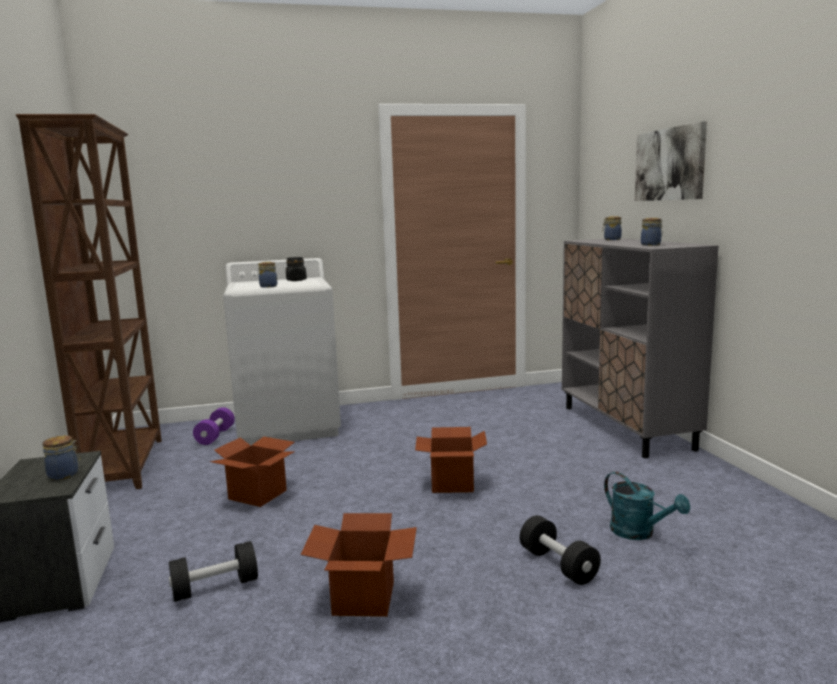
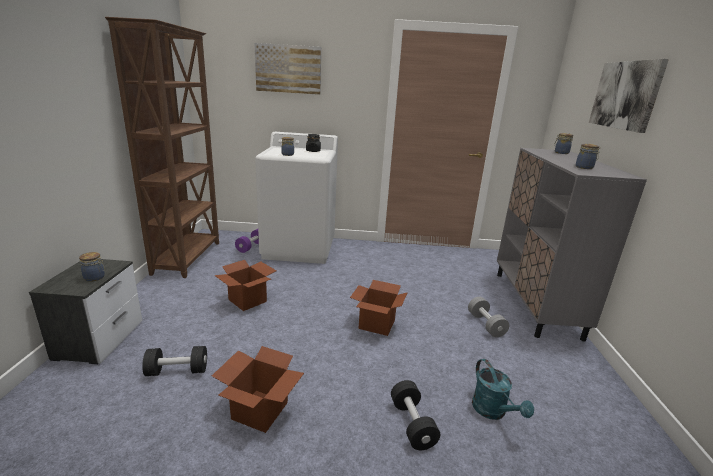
camera: 15 degrees right, 10 degrees up
(242, 175) = (288, 69): none -> picture
(582, 458) = (485, 324): none -> grey dumbbell

